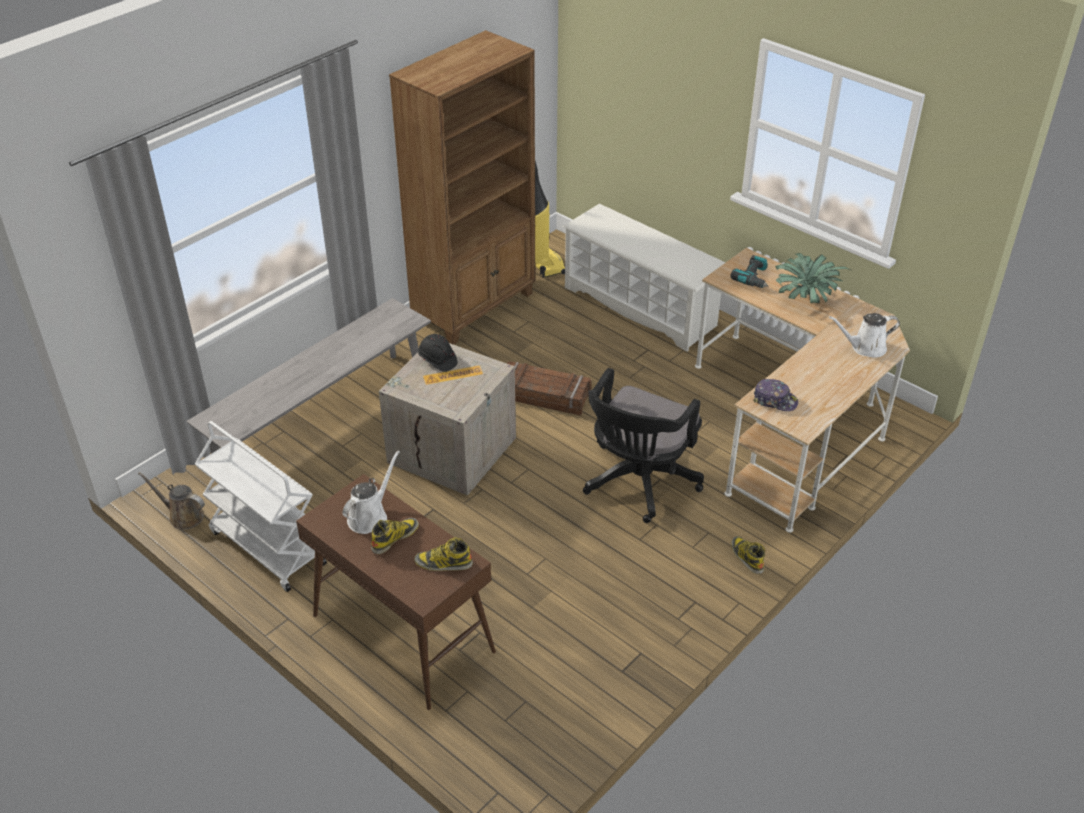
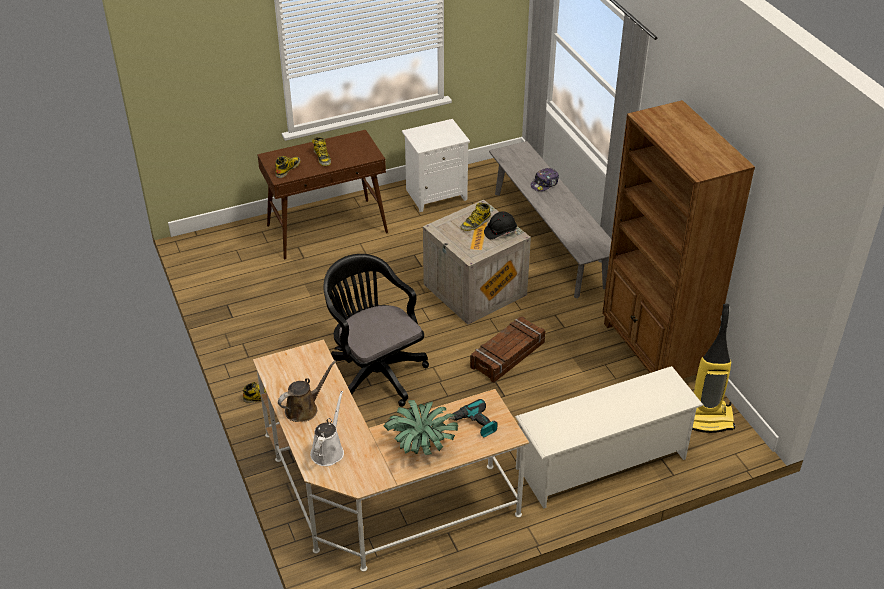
camera: 115 degrees right, 0 degrees up
(183, 516) = (486, 169): brown watering can -> brown watering can (304, 408)
(267, 547) = (436, 194): white cart -> white nightstand
(370, 516) = (346, 153): white watering can -> none
(432, 383) = (475, 223): none -> boot
(775, 400) = (309, 362): cap -> cap (544, 184)

